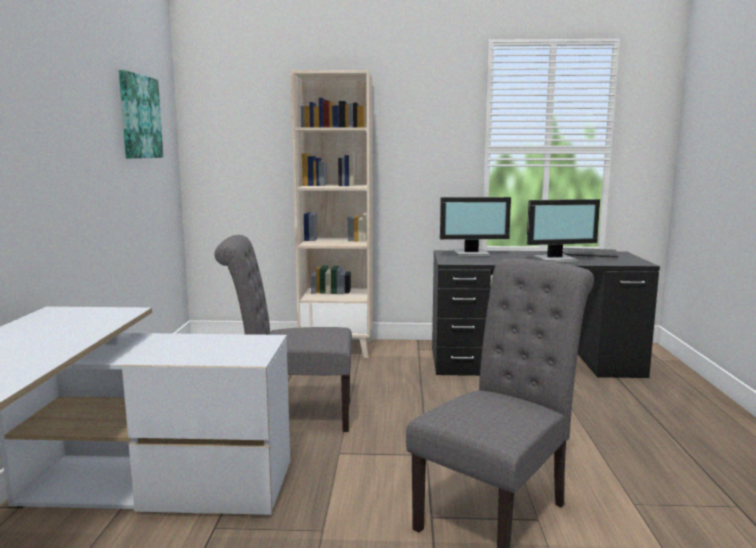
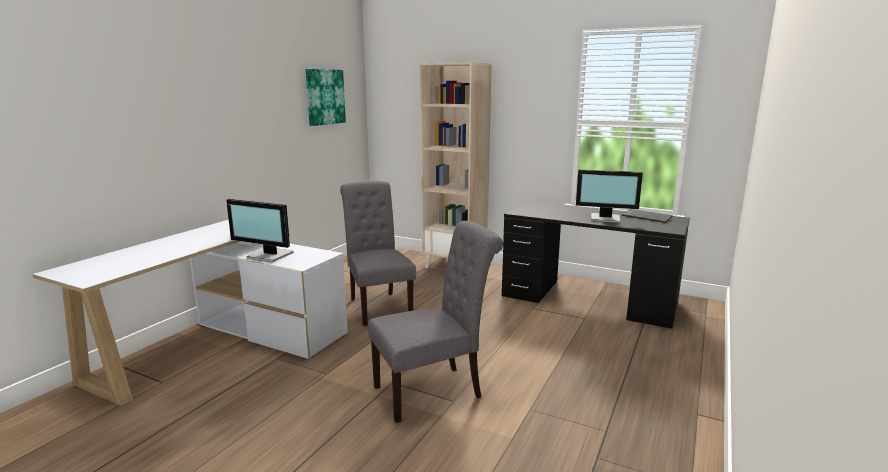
camera: 25 degrees right, 5 degrees up
(292, 416) = (378, 306): grey chair -> grey chair turned 45 degrees clockwise
(472, 254) = (548, 207): monitor -> monitor (269, 256)

